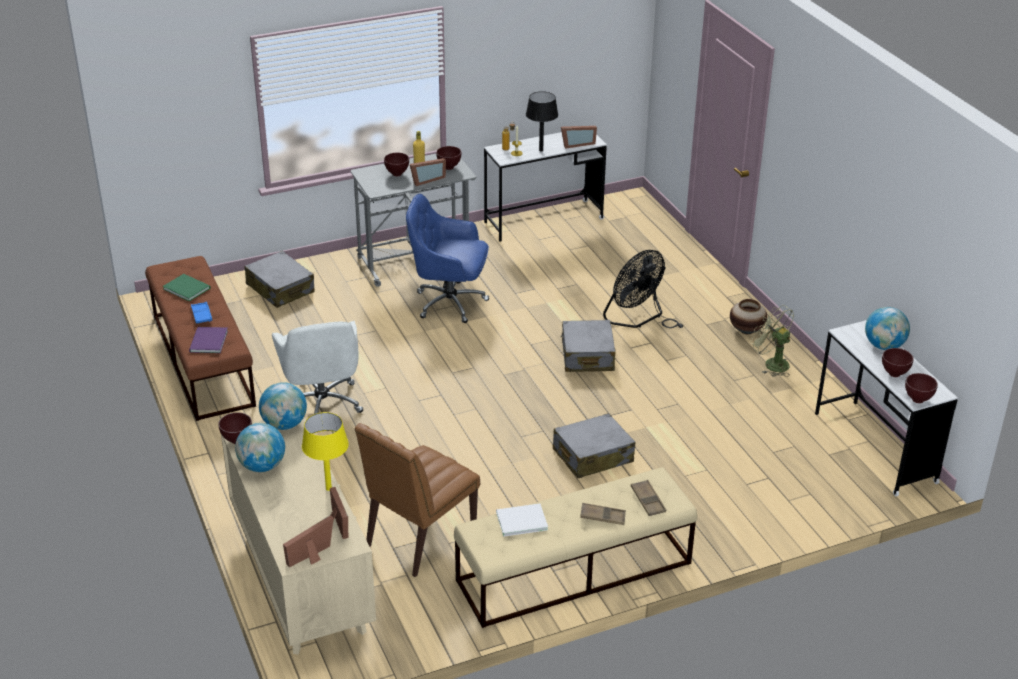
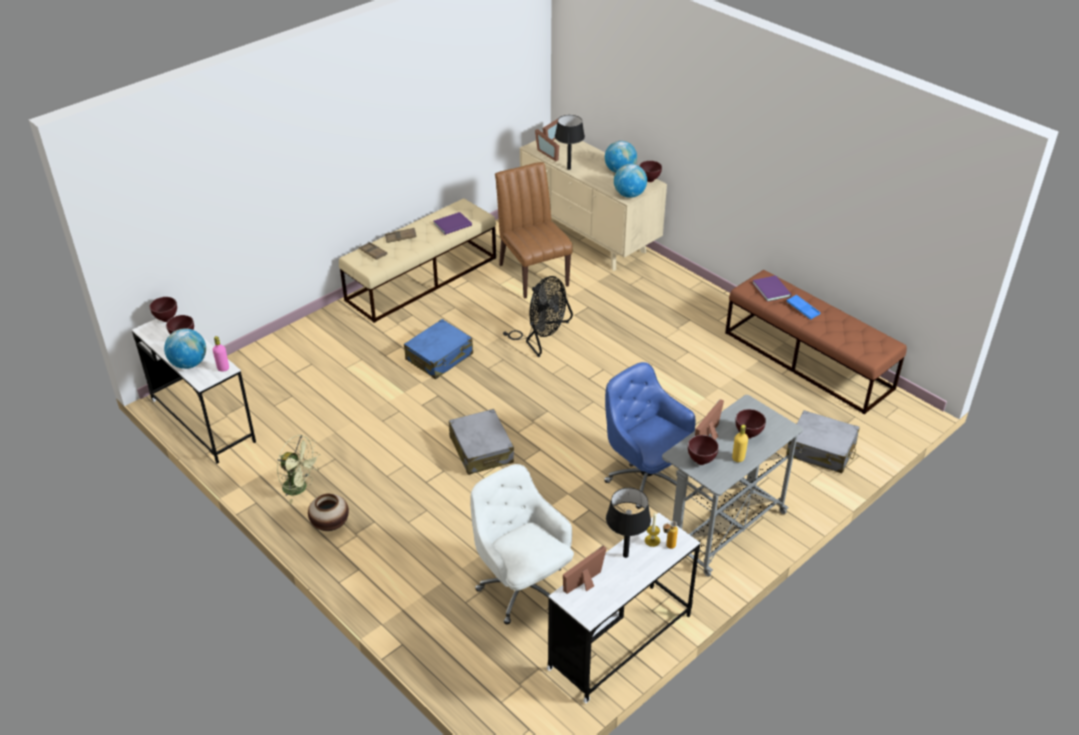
camera: 160 degrees right, 5 degrees up
(186, 288) = (845, 330): green book -> none
(321, 404) = (677, 347): white office chair -> white office chair (523, 588)
(328, 489) = (569, 168): yellow table lamp -> black table lamp
(421, 537) = (533, 275): brown chair -> brown chair turned 45 degrees counterclockwise
(450, 302) = (647, 478): blue office chair -> blue office chair turned 120 degrees counterclockwise
(520, 520) = (454, 224): white book -> purple book
(592, 456) = (439, 357): grey suitcase -> blue suitcase
(643, 316) = (443, 514): black fan -> black fan (541, 336)
(846, 334) = (223, 368): none -> pink bottle

